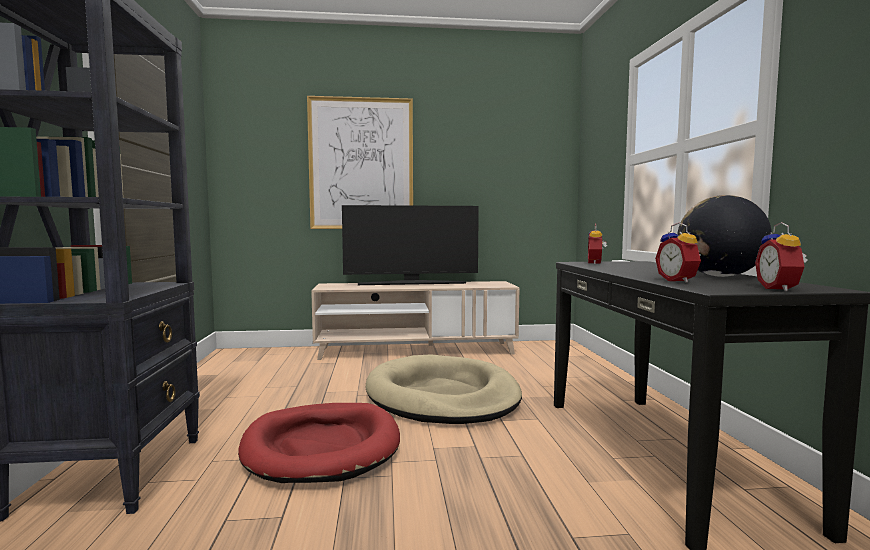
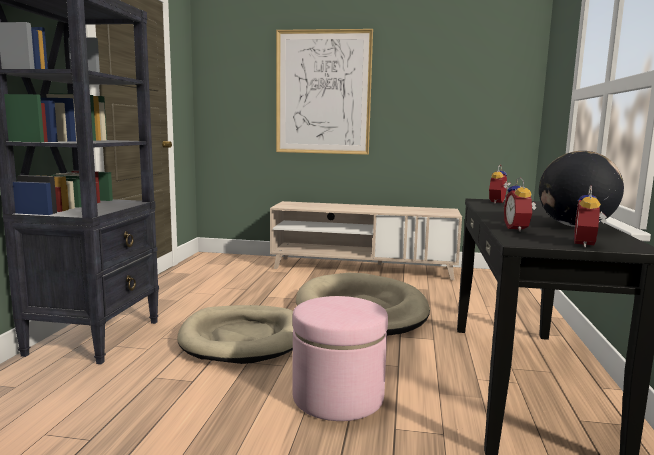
camera: 15 degrees right, 5 degrees up
(322, 447) = (243, 338): red dog bed -> beige dog bed
(412, 284) = (363, 206): television -> none
(480, 506) = (338, 397): none -> pink ottoman

